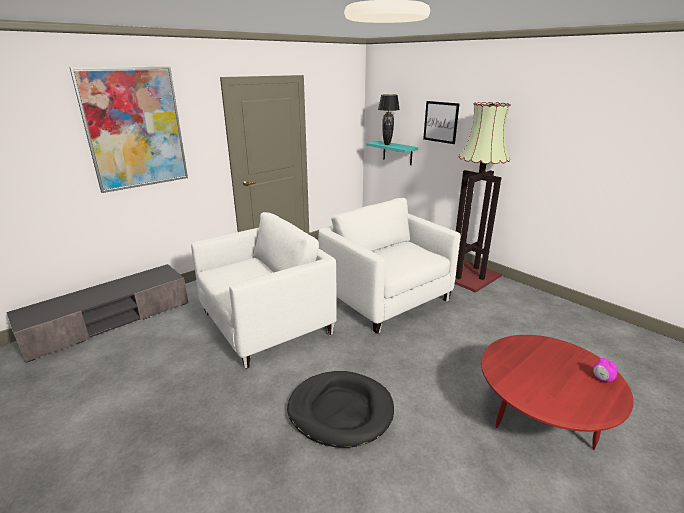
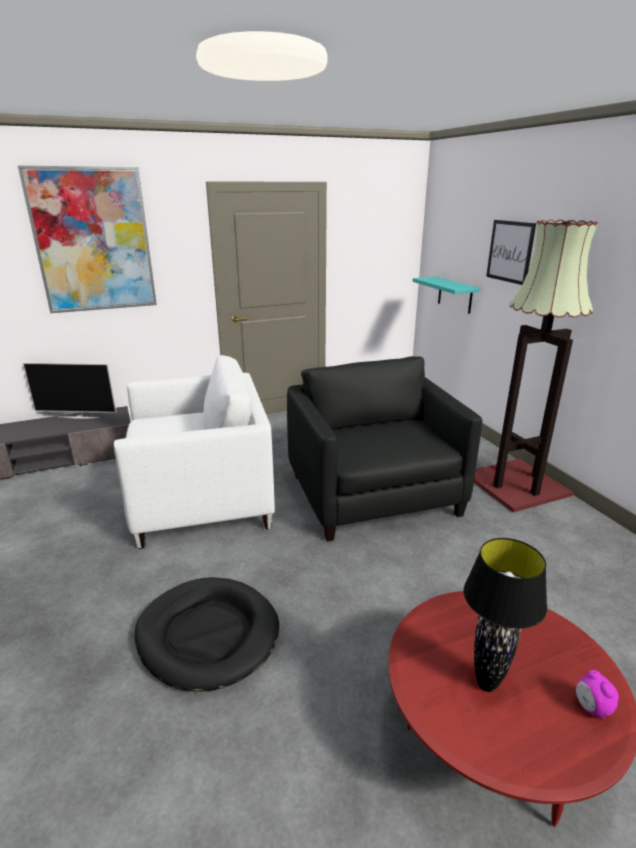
camera: 20 degrees right, 0 degrees up
(131, 279) = (78, 417): none -> television
(386, 144) = (438, 282): black table lamp -> black table lamp (486, 684)
(386, 298) = (374, 495): white armchair -> black armchair

